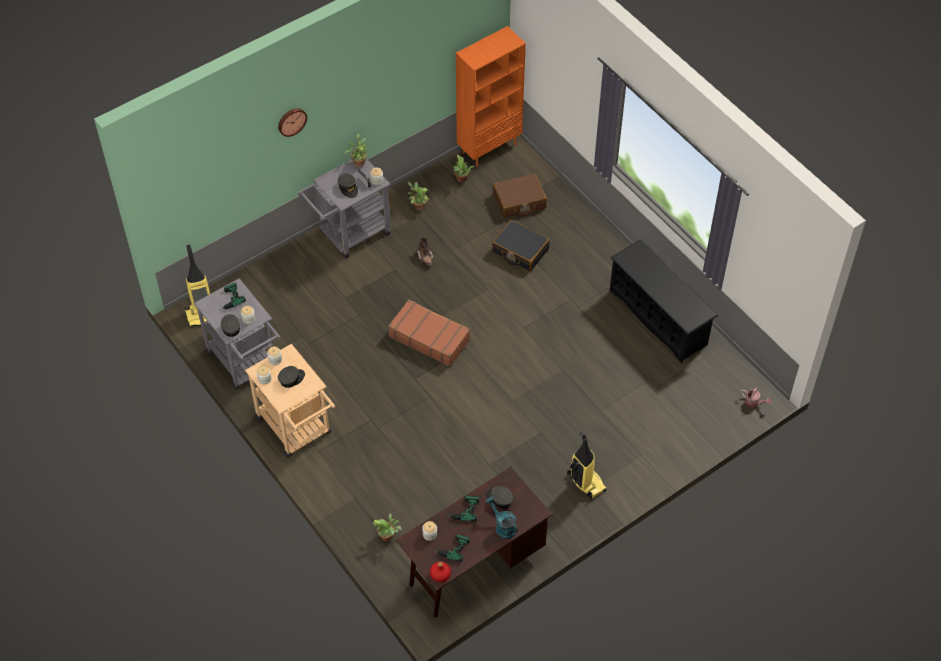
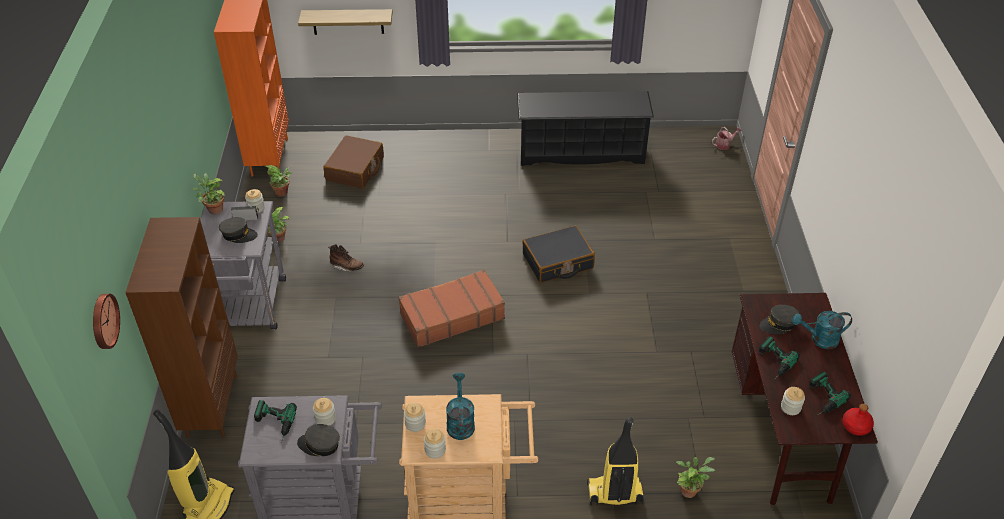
camera: 55 degrees left, 10 degrees down
(268, 268) = (211, 405): none -> brown bookcase
(291, 121) = (149, 170): wall clock -> wall clock (103, 321)
(291, 379) = (460, 422): grey cap -> turquoise watering can
(520, 251) = (414, 198): black suitcase -> black suitcase (557, 262)
(567, 102) = (348, 21): none -> shelf
(585, 482) = (733, 291): vacuum cleaner -> vacuum cleaner (614, 494)

